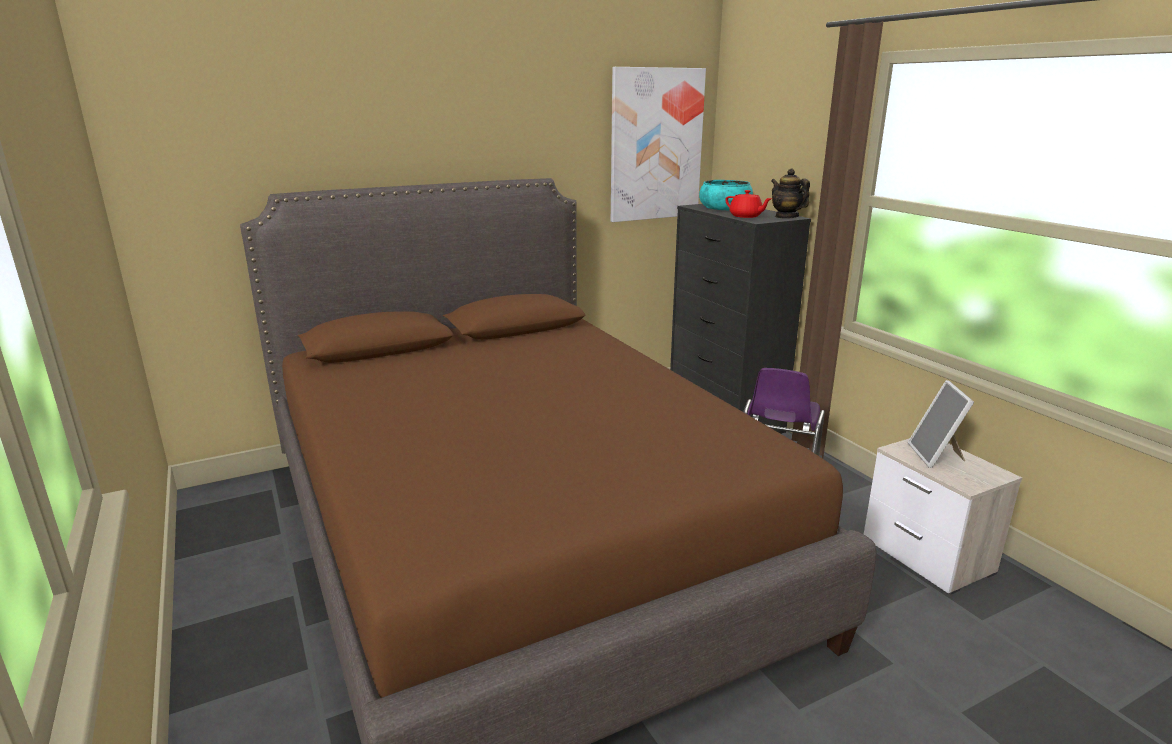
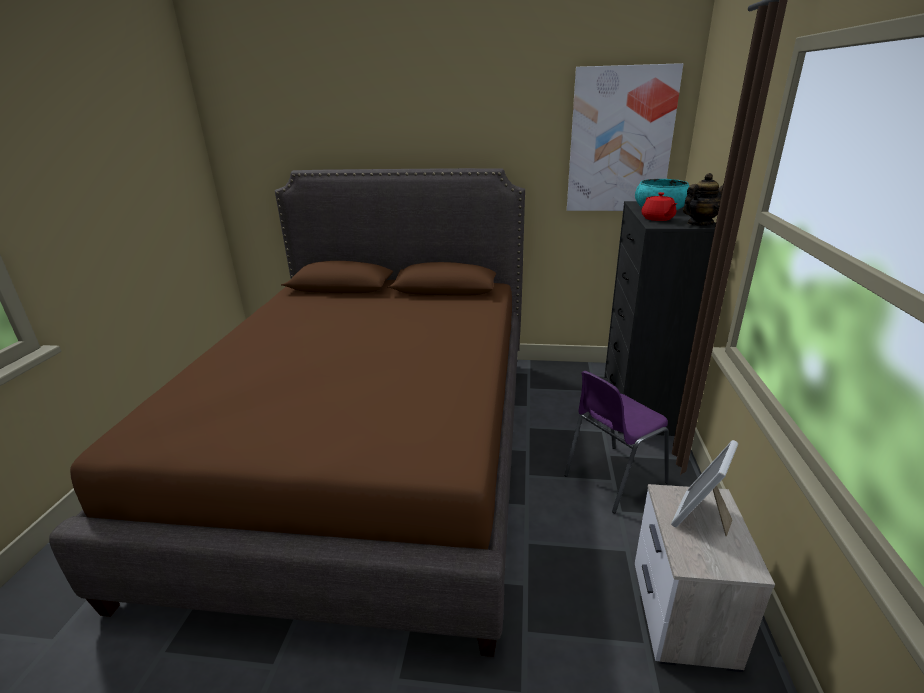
camera: 35 degrees right, 5 degrees up
(786, 217) = (699, 224): teapot -> teapot turned 60 degrees clockwise

